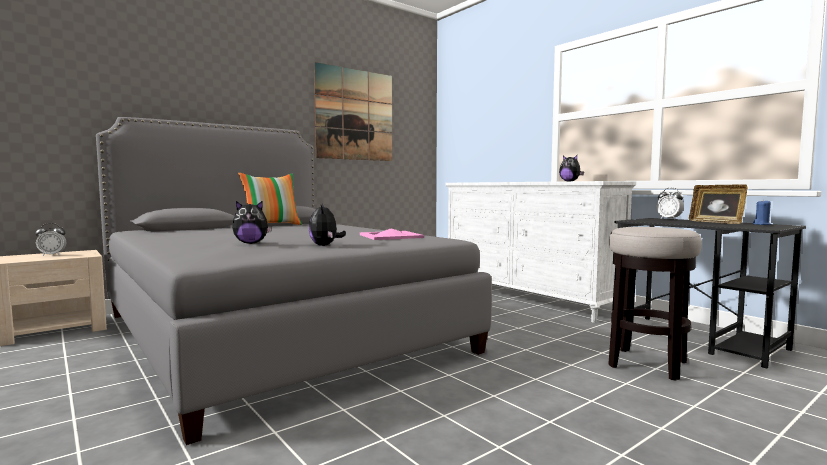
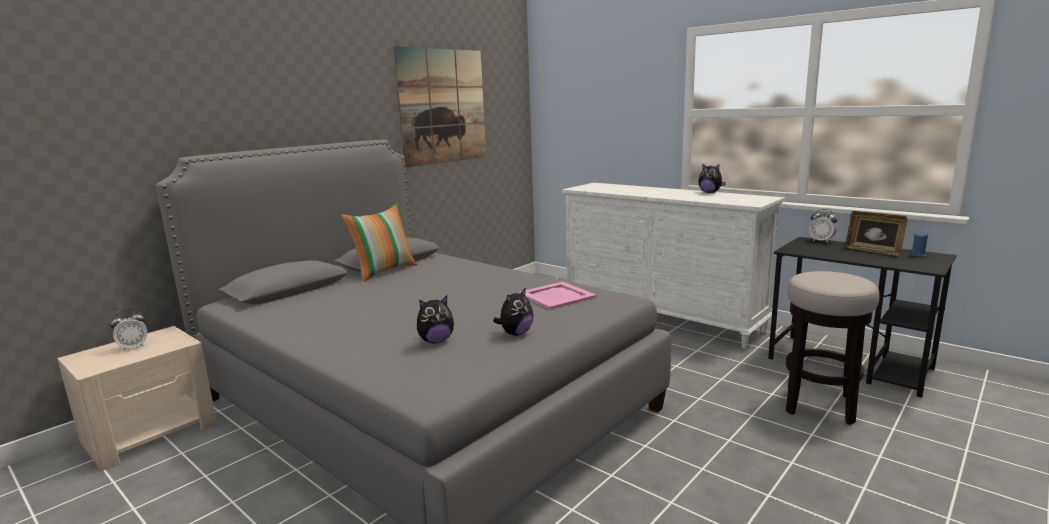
camera: 10 degrees left, 10 degrees up
(325, 245) = (515, 333): plush toy -> plush toy turned 120 degrees counterclockwise

